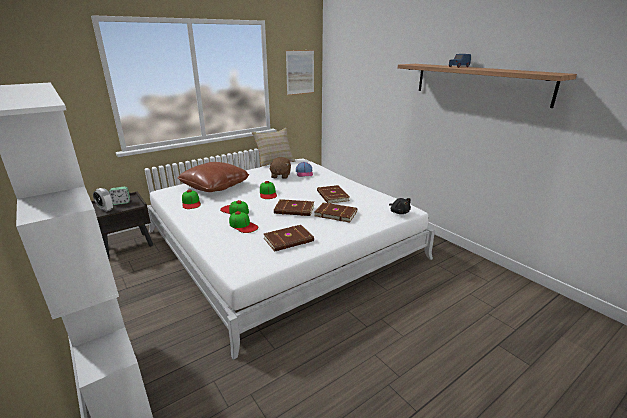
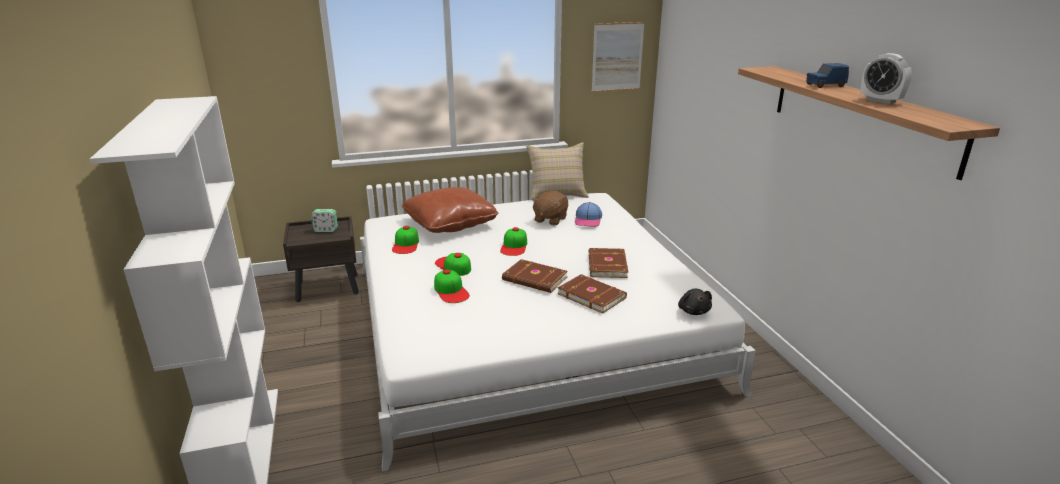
camera: 20 degrees right, 0 degrees up
(105, 209) = (303, 236): alarm clock -> alarm clock (880, 101)
(289, 240) = (498, 325): brown book -> none

